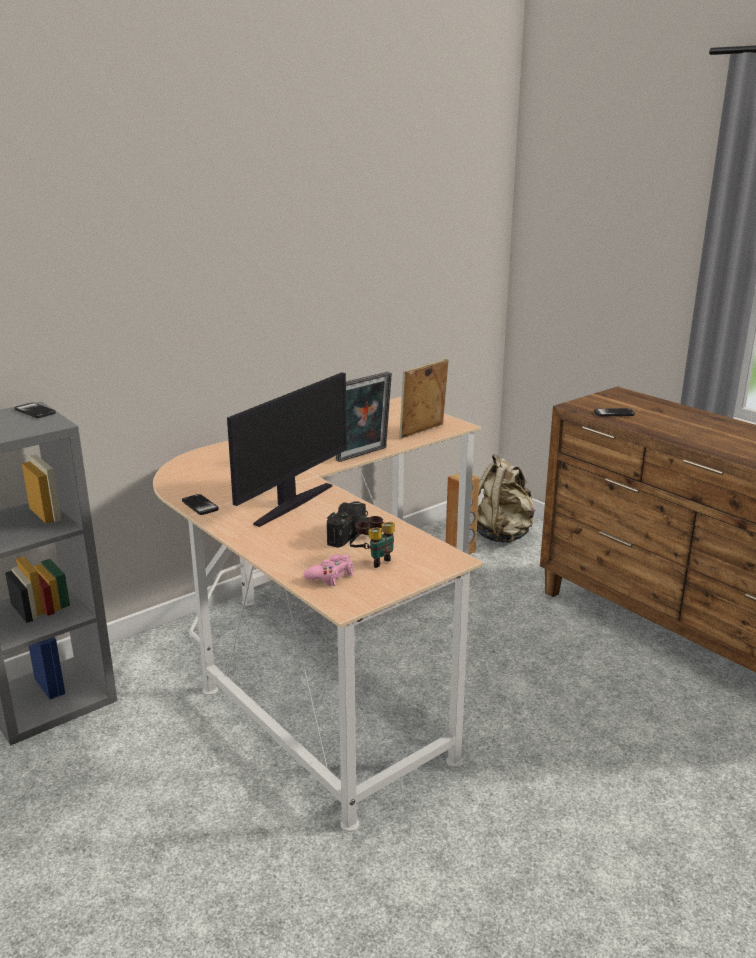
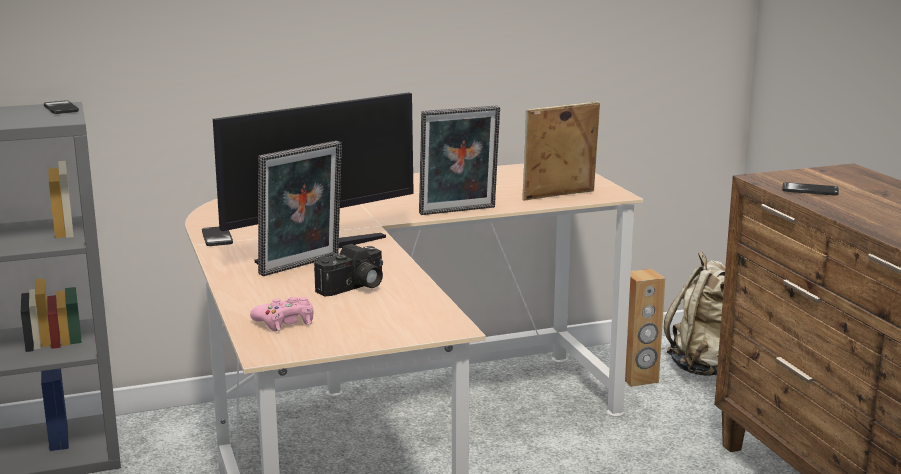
camera: 20 degrees right, 5 degrees down
(294, 522) = (302, 266): none -> picture frame
(373, 559) = (352, 313): binoculars -> none

